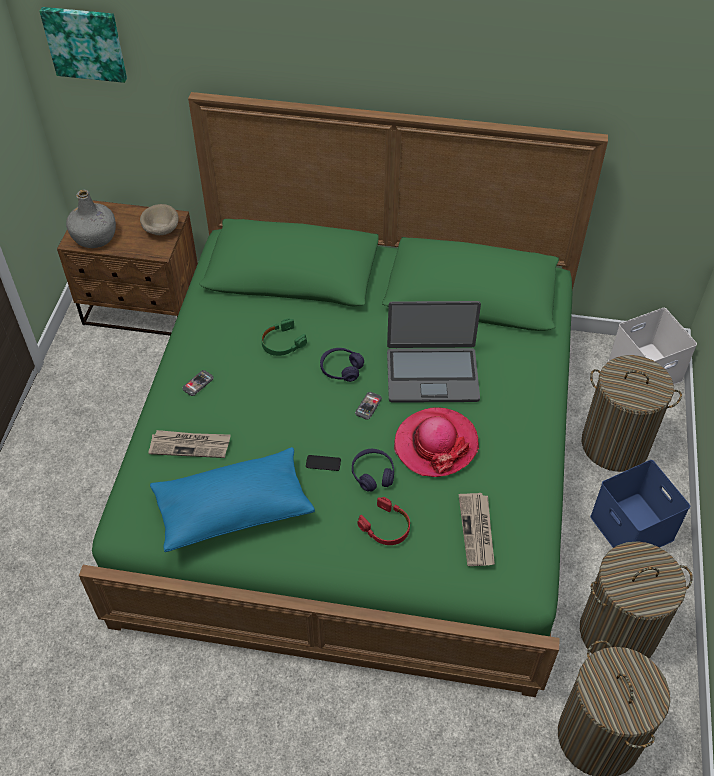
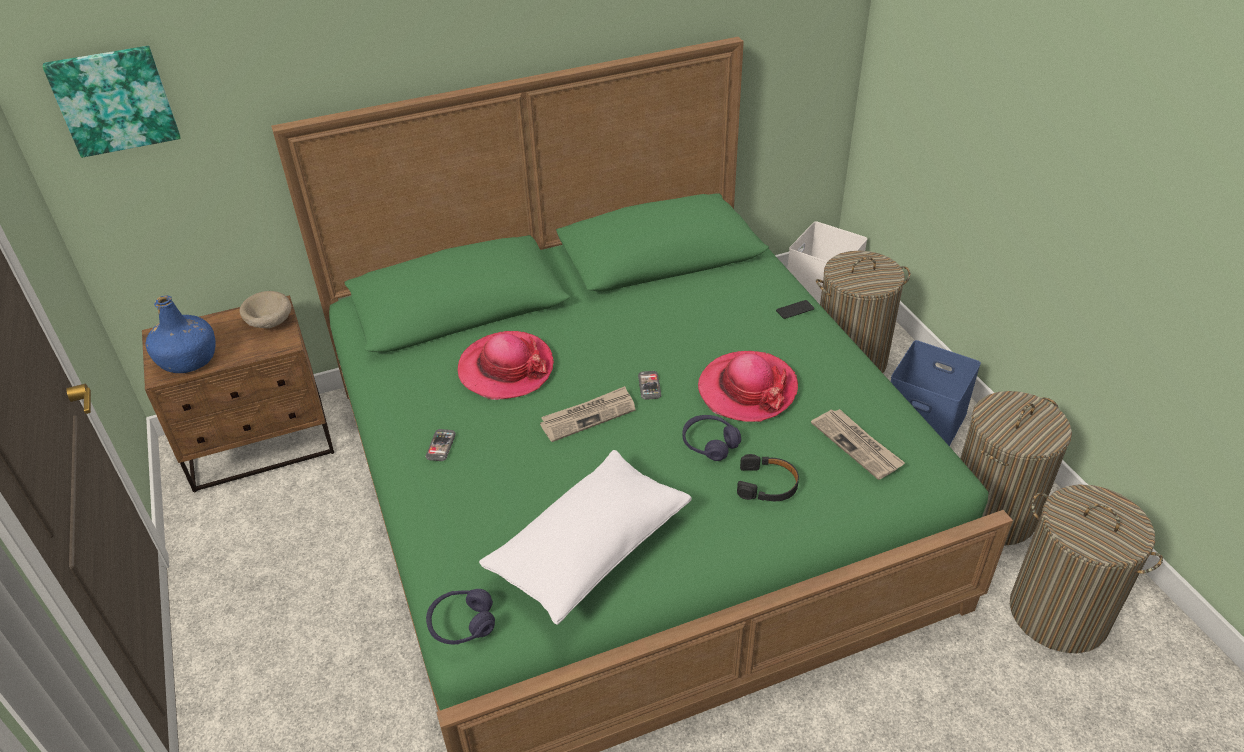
camera: 30 degrees left, 10 degrees down
(95, 236) = (188, 359): grey bottle -> blue bottle
(190, 445) = (484, 509): newspaper -> newspaper (588, 416)
(233, 509) = (589, 549): blue pillow -> white pillow
(282, 343) = (506, 368): green headphones -> hat
(323, 463) = (649, 457): phone -> phone (795, 310)
(341, 369) = (591, 366): purple headphones -> purple headphones (462, 624)
(386, 527) = (767, 485): red headphones -> black headphones
(432, 374) = (687, 333): laptop -> none

